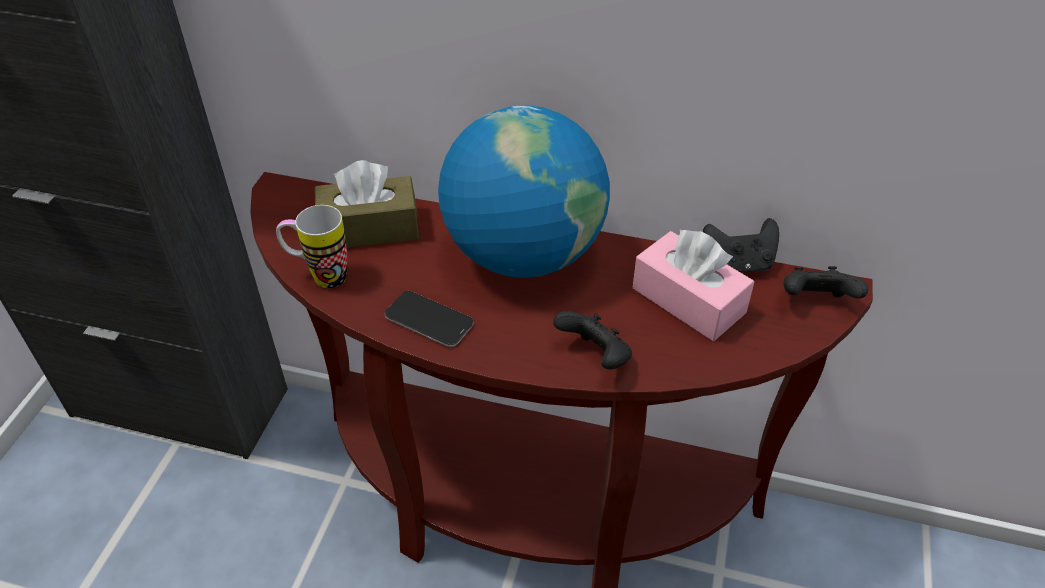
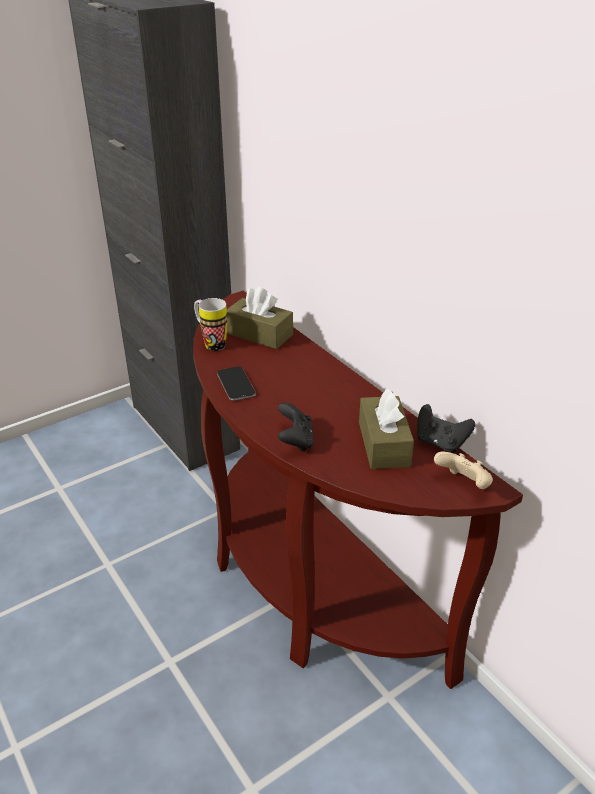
camera: 40 degrees right, 10 degrees down
(523, 254) = (320, 379): globe -> none
(688, 300) = (384, 444): pink tissue box -> brown tissue box
(815, 302) = (463, 484): black game controller -> beige game controller

